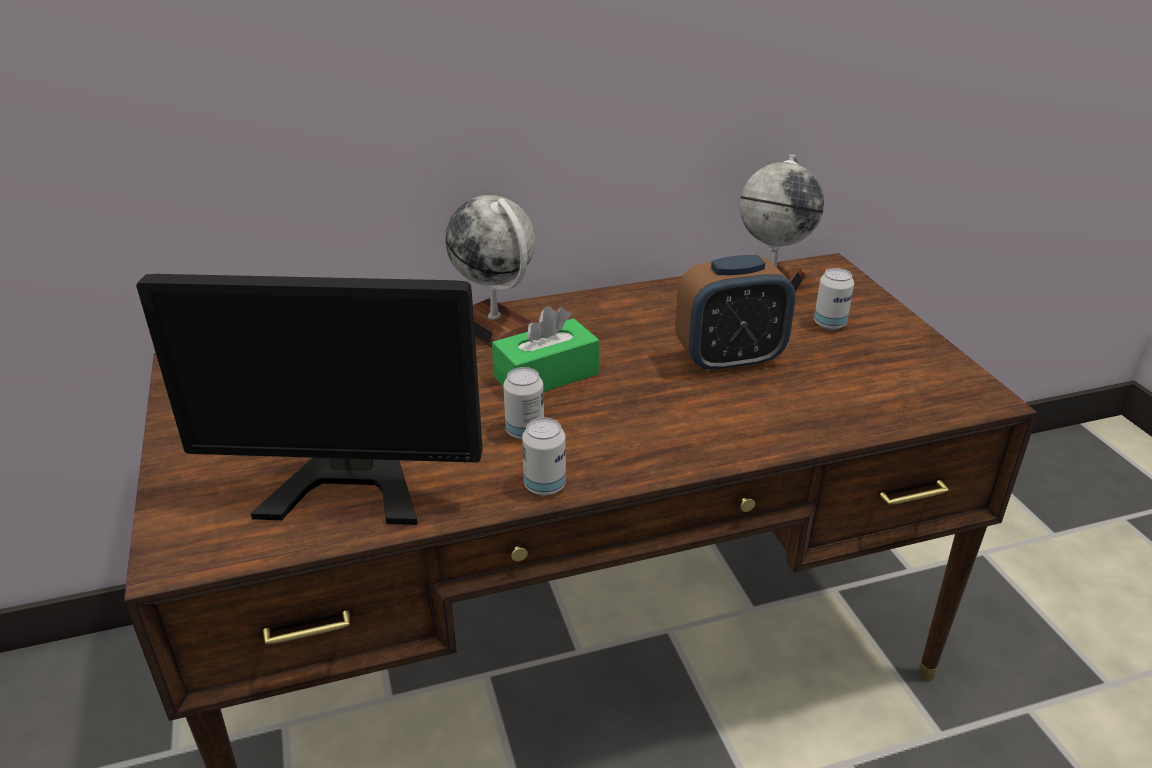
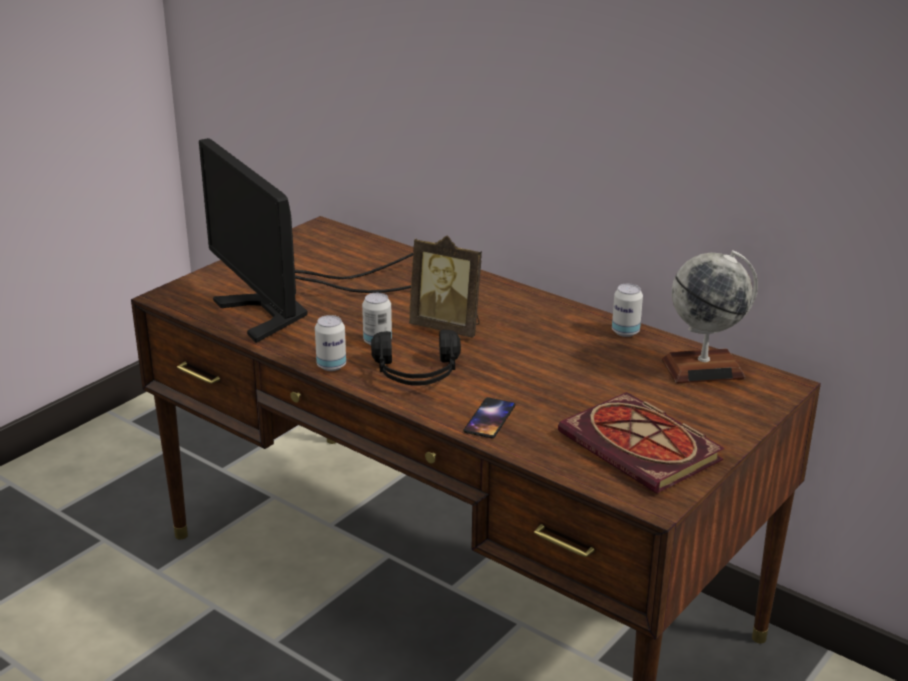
camera: 55 degrees right, 5 degrees down
(495, 327) = (483, 291): globe -> none
(546, 375) = (448, 327): green tissue box -> picture frame
(627, 434) = (417, 374): none -> black headphones
(729, 360) = (559, 382): alarm clock -> none
(766, 425) = (490, 418): none -> phone
(829, 324) = (676, 408): can -> can (625, 332)
(888, 366) = (644, 448): none -> book

